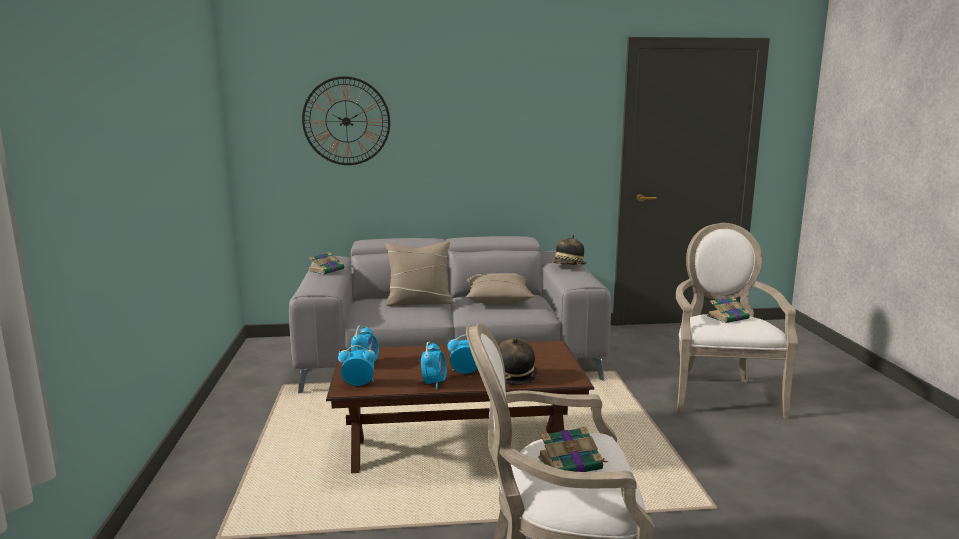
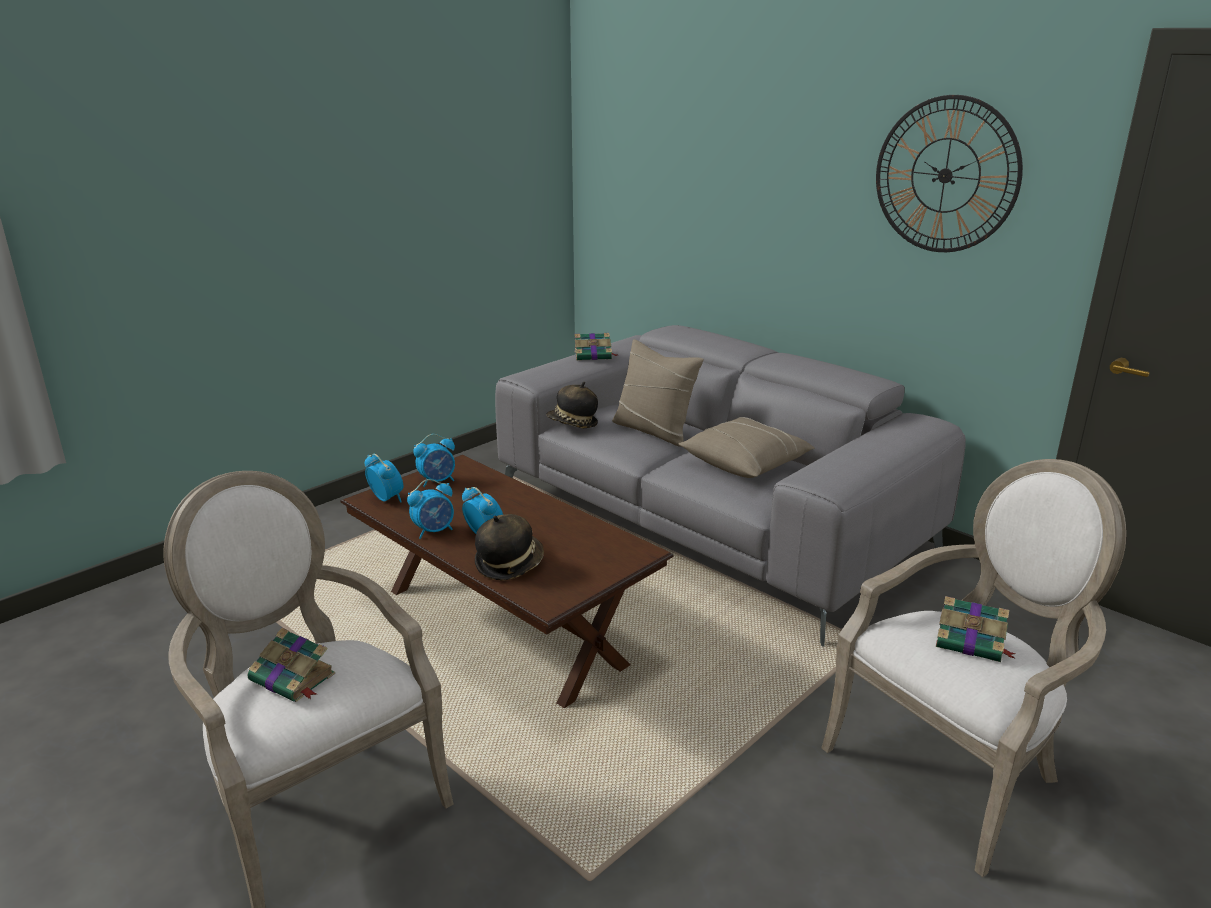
camera: 50 degrees right, 10 degrees up
(346, 121) = (685, 157): wall clock -> wall clock (945, 175)
(568, 266) = (868, 450): hat -> hat (572, 424)

